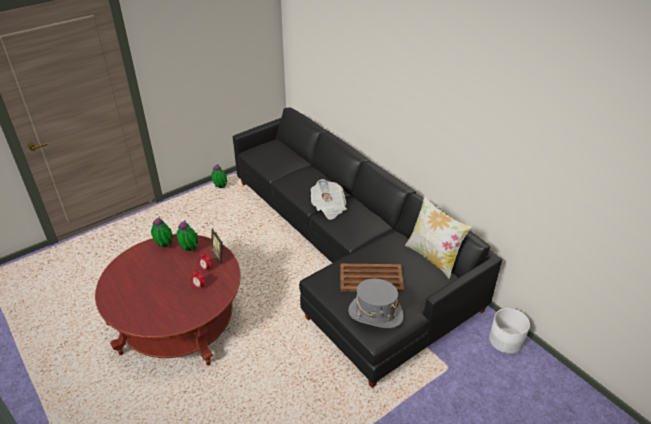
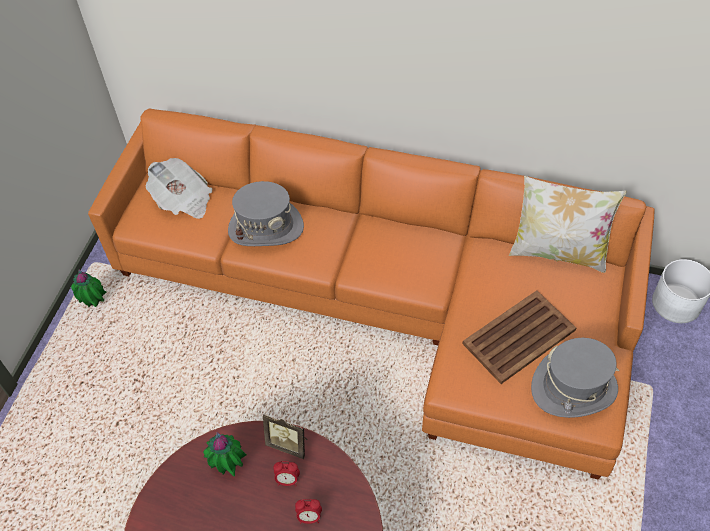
camera: 35 degrees left, 15 degrees up
(164, 246) = (182, 487): potted plant -> none
(301, 179) = (266, 228): none -> grey hat
(328, 207) = (352, 255): newspaper -> newspaper (183, 200)
(349, 254) = (393, 300): black sofa -> orange sofa

